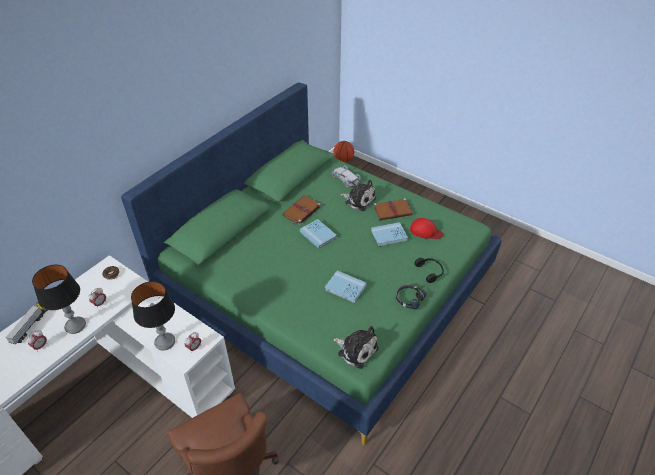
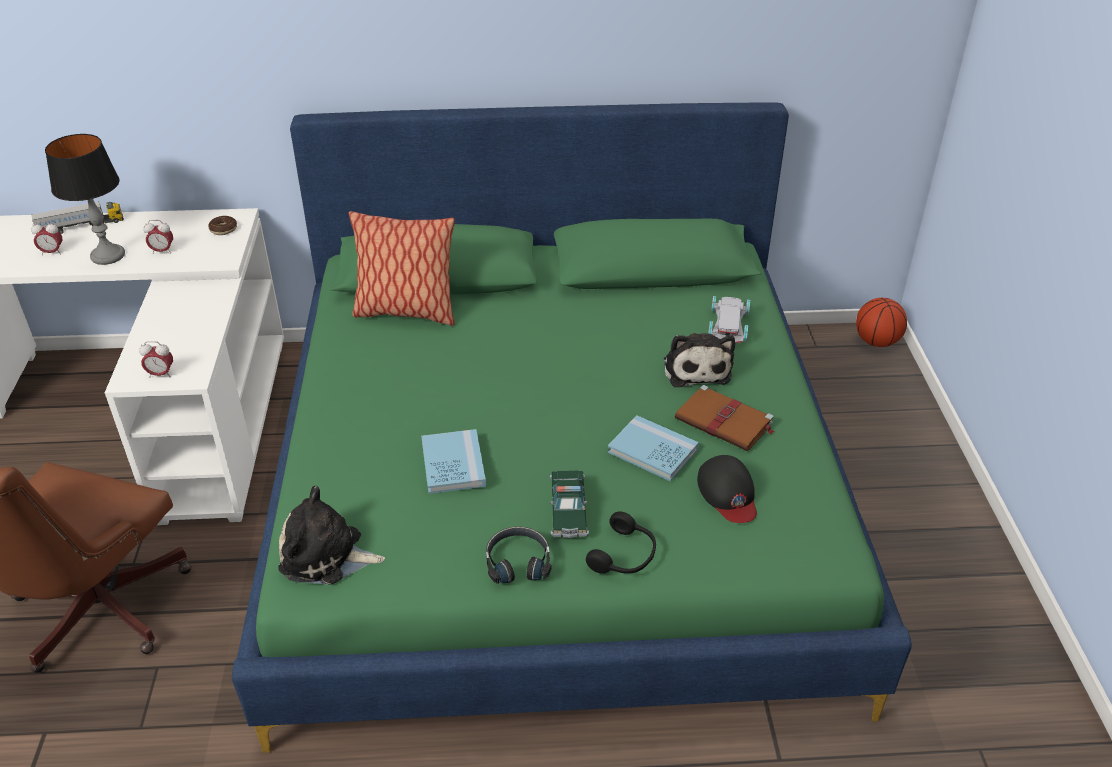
camera: 50 degrees right, 5 degrees down
(165, 342) = (150, 343): table lamp -> none
(235, 252) = (406, 312): none -> pillow
(301, 211) = (580, 323): brown book -> none
(318, 235) = (546, 369): blue book -> none
(356, 349) = (326, 556): plush toy -> plush toy turned 105 degrees clockwise
(396, 272) = (568, 510): none -> toy car
(426, 231) = (728, 493): red cap -> black cap

